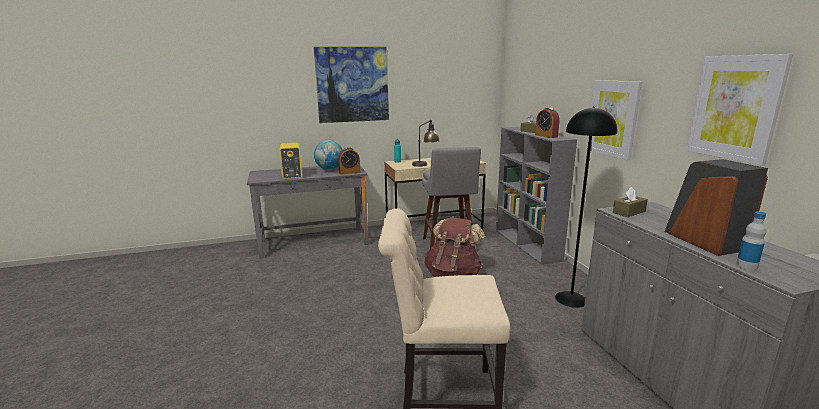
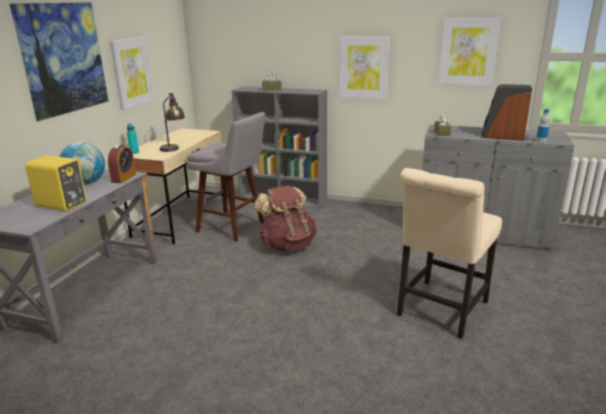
camera: 55 degrees left, 5 degrees up
(420, 101) = (132, 72): none -> picture
(546, 136) = (299, 91): alarm clock -> none
(571, 299) = (377, 220): black floor lamp -> none

